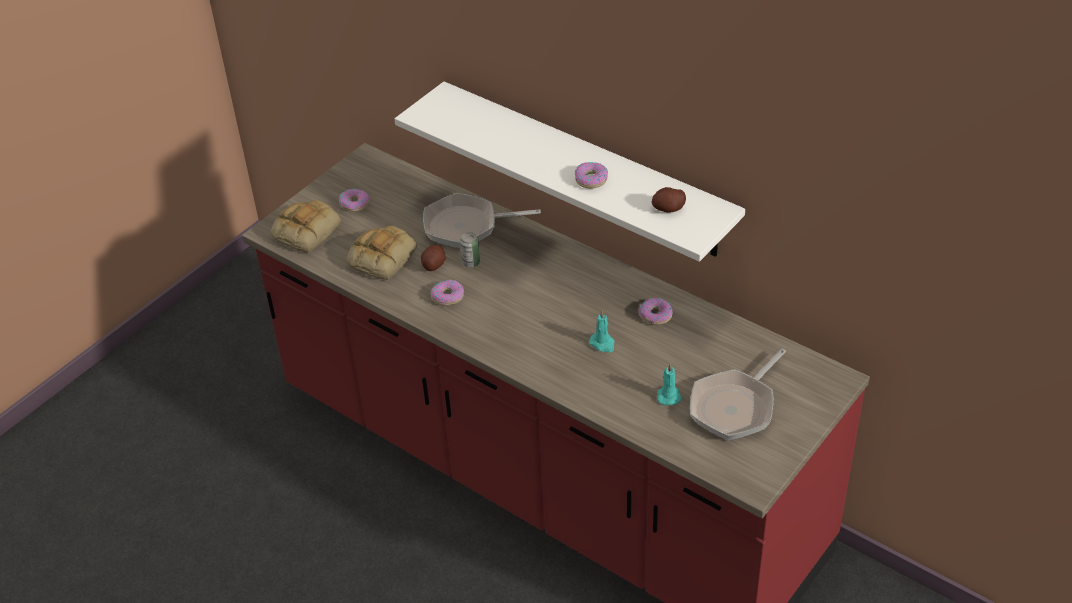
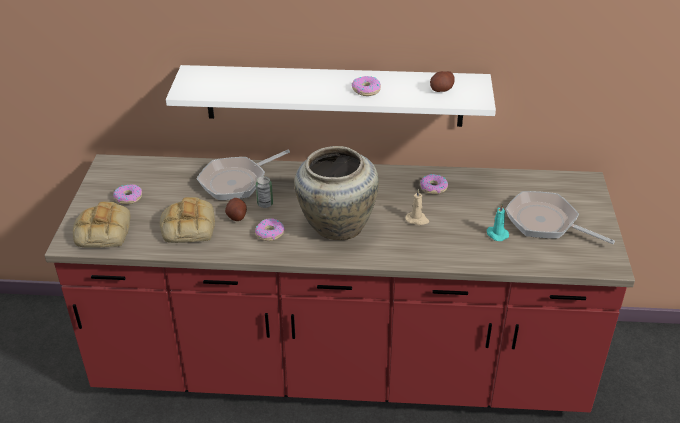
camera: 35 degrees left, 5 degrees down
(517, 315) = (336, 225): none -> beige vase
(603, 344) = (417, 220): turquoise candle -> beige candle
(735, 406) = (546, 222): frying pan -> frying pan turned 120 degrees clockwise

